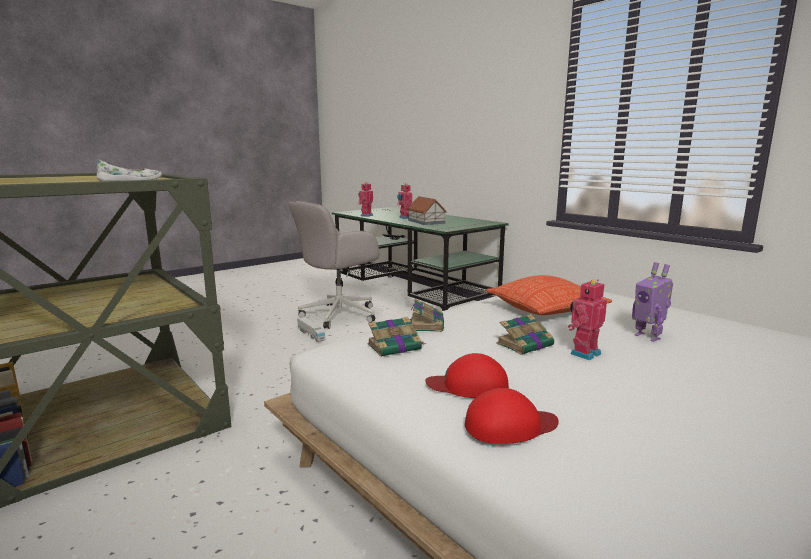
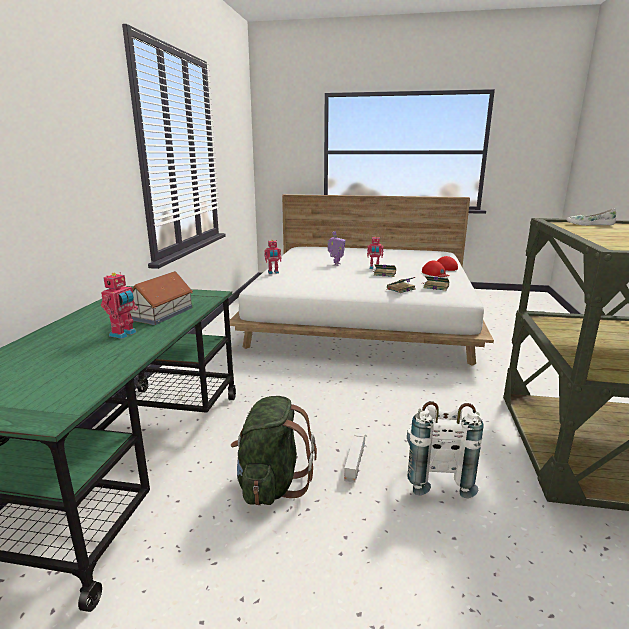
camera: 130 degrees left, 5 degrees up
(255, 347) = (435, 476): none -> white backpack
(338, 315) = (271, 484): grey office chair -> green backpack
(366, 215) = (115, 369): toy robot -> toy robot (273, 272)
(545, 311) = (331, 278): orange pillow -> none

